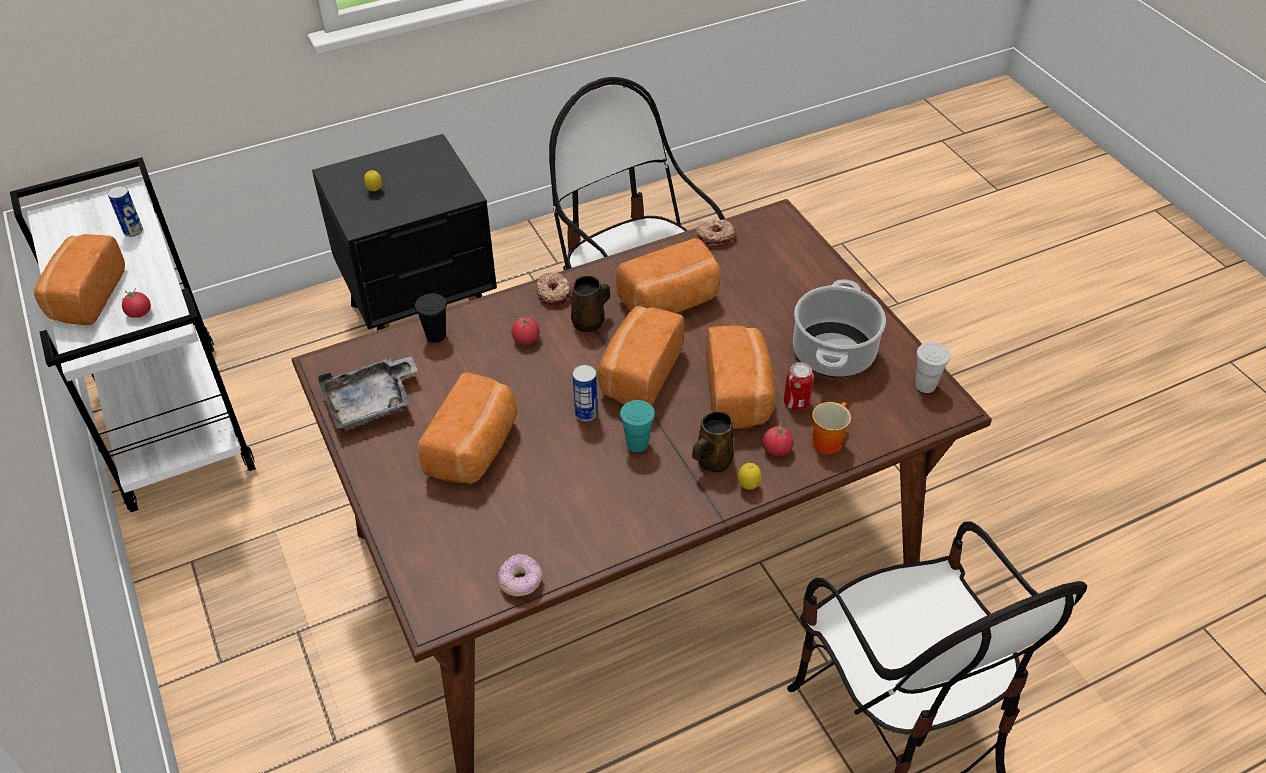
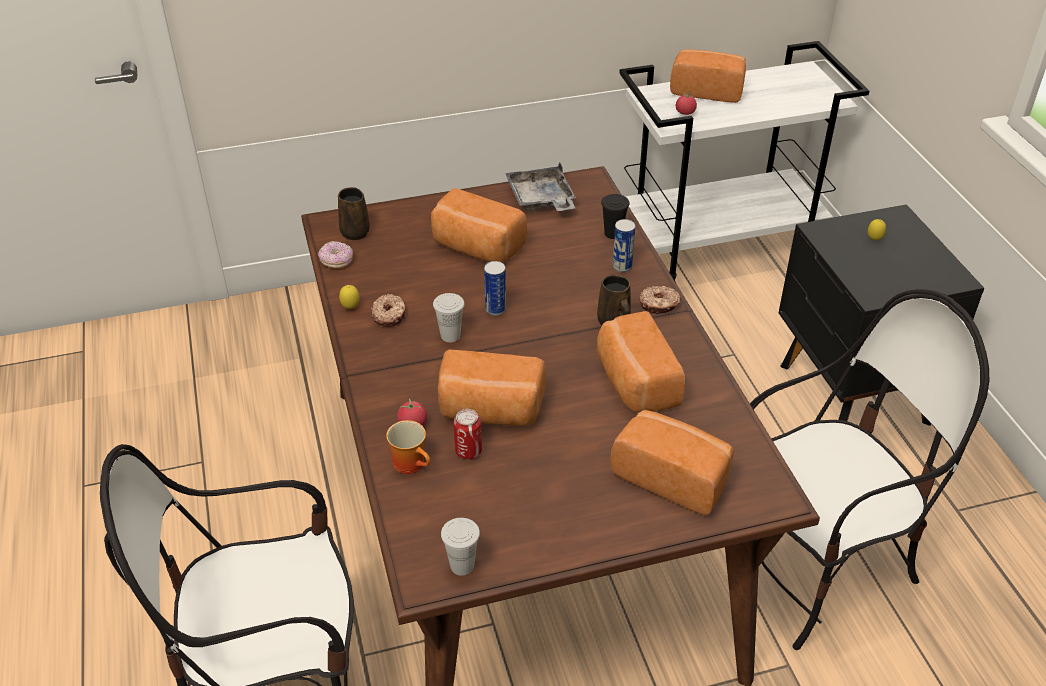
camera: 100 degrees right, 5 degrees down
(133, 231) = (786, 104): can -> can (622, 266)
(526, 339) = (598, 283): tomato -> none
(637, 444) = (450, 335): turquoise cup -> white cup
(638, 374) = (536, 347): bread -> bread (672, 476)
(712, 461) = (414, 379): brown mug -> brown mug (354, 231)
(715, 237) = (740, 433): donut -> donut (389, 315)
(748, 487) = (376, 397): lemon -> lemon (350, 308)
(834, 353) = (530, 496): cooking pot -> none

